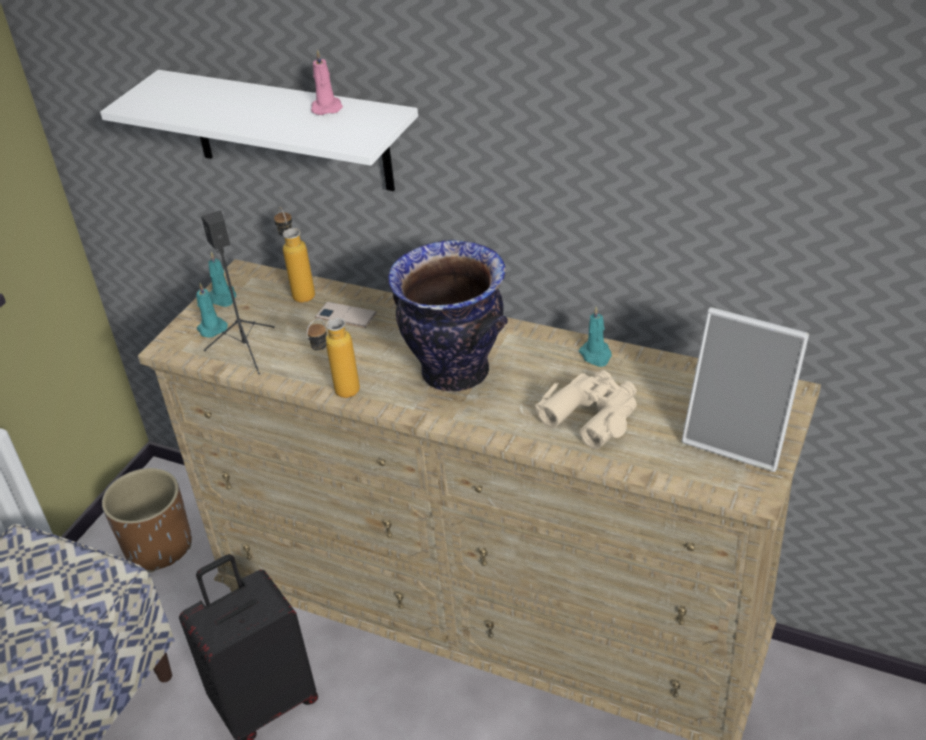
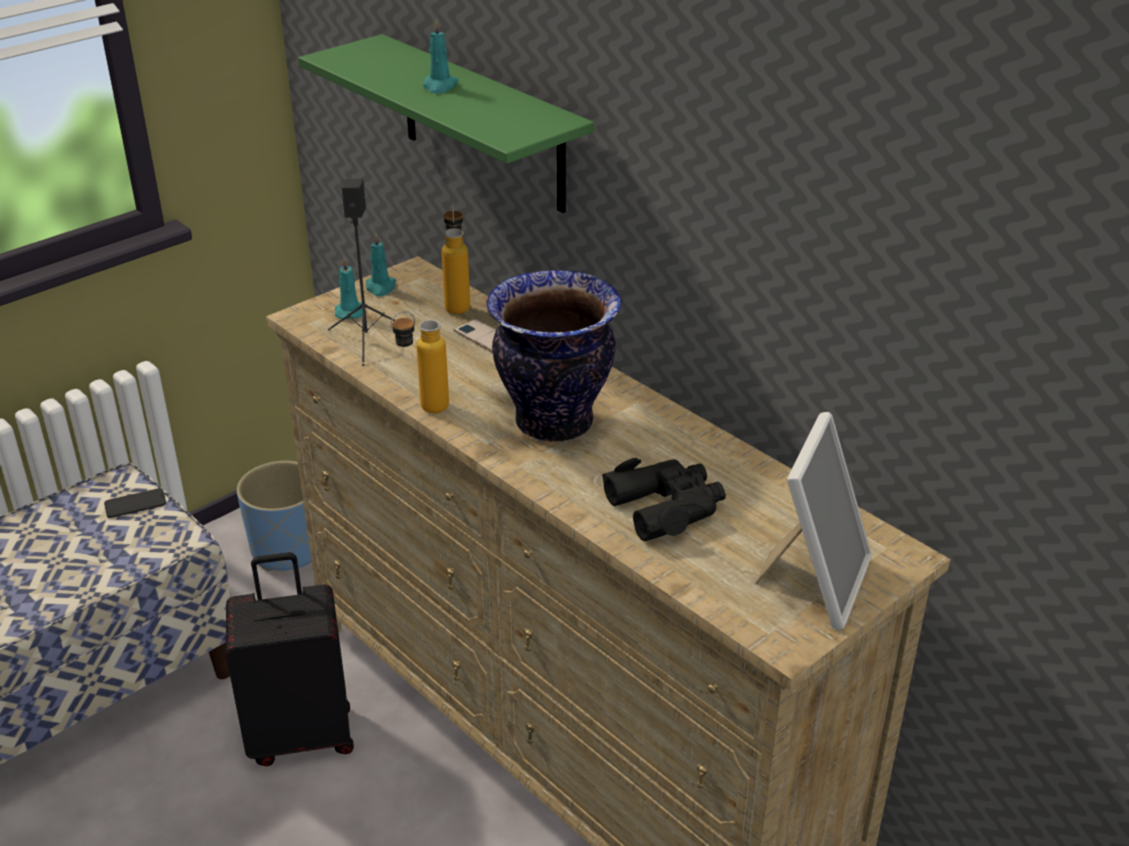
camera: 20 degrees right, 5 degrees down
(45, 560) = (135, 504): none -> phone
(159, 546) = (289, 549): brown planter -> blue planter
(289, 131) = (482, 124): white shelf -> green shelf
(326, 107) = (505, 101): pink candle -> none
(592, 414) = (666, 507): beige binoculars -> black binoculars
(596, 355) = (714, 451): turquoise candle -> turquoise candle (439, 86)
(740, 437) = (814, 581): picture frame -> picture frame turned 120 degrees counterclockwise

